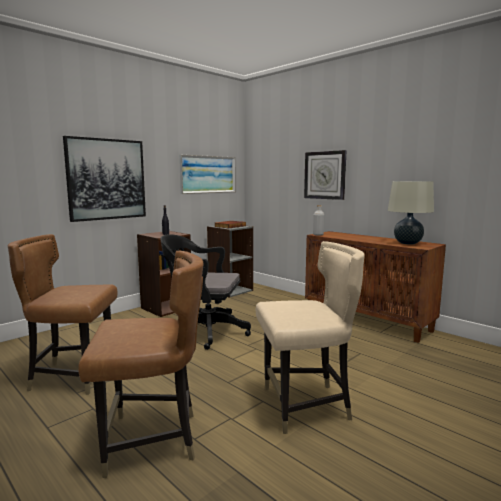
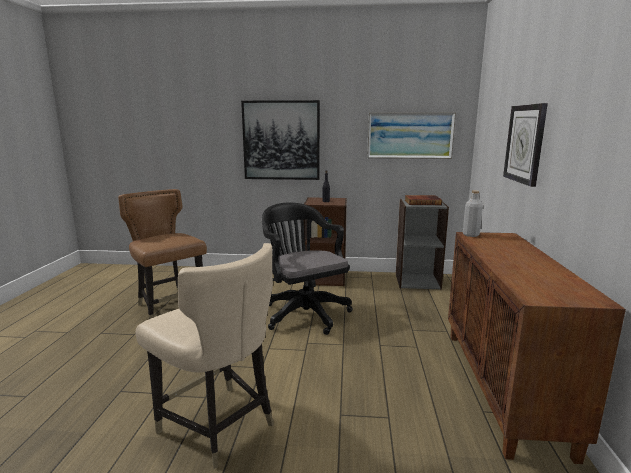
camera: 50 degrees right, 5 degrees up
(151, 440) = (107, 375): brown chair -> none
(408, 243) = (548, 284): beige table lamp -> none

